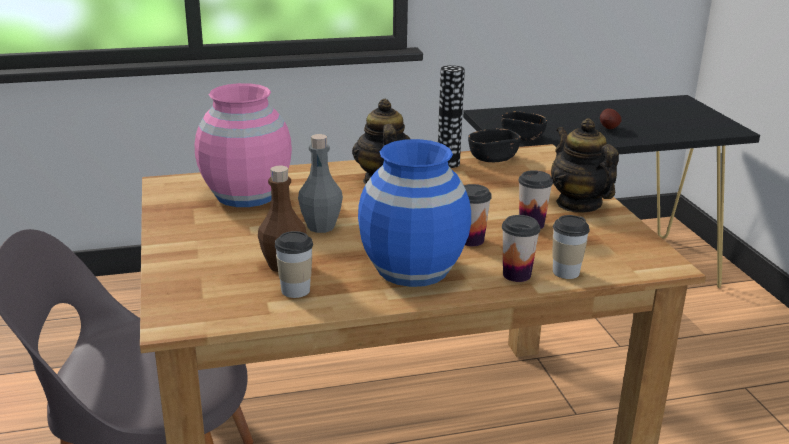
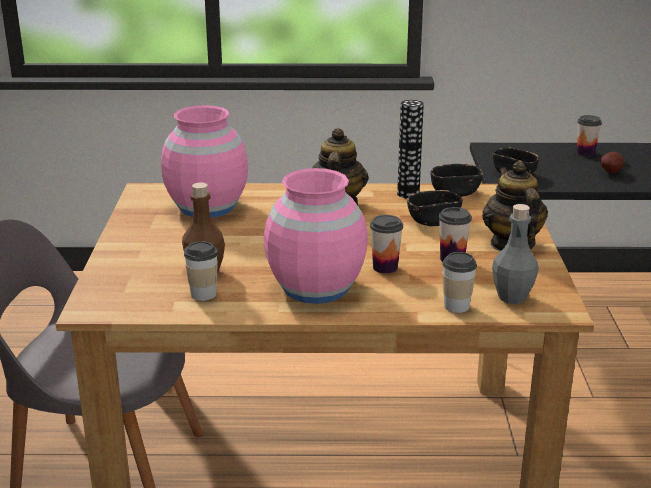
camera: 15 degrees right, 0 degrees up
(321, 227) = (256, 241): grey bottle -> grey bottle (512, 297)
(412, 269) = (316, 287): blue vase -> pink vase
(489, 188) = (433, 221): none -> black bowl
(516, 275) = (408, 303): cup -> cup (585, 153)

